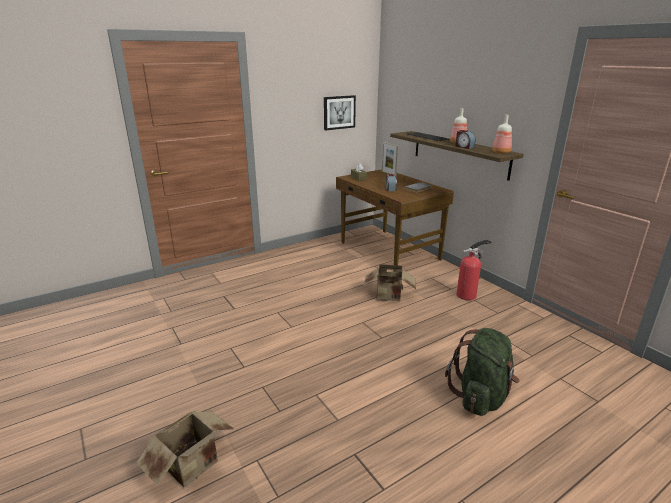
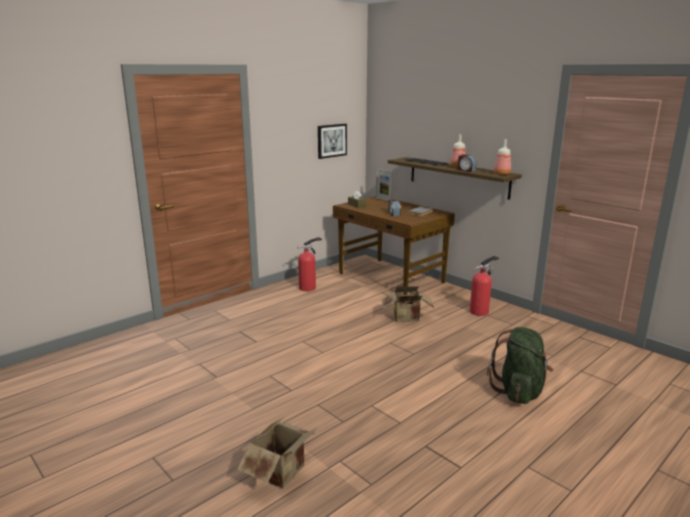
camera: 10 degrees left, 5 degrees down
(307, 255) = (309, 287): none -> fire extinguisher

